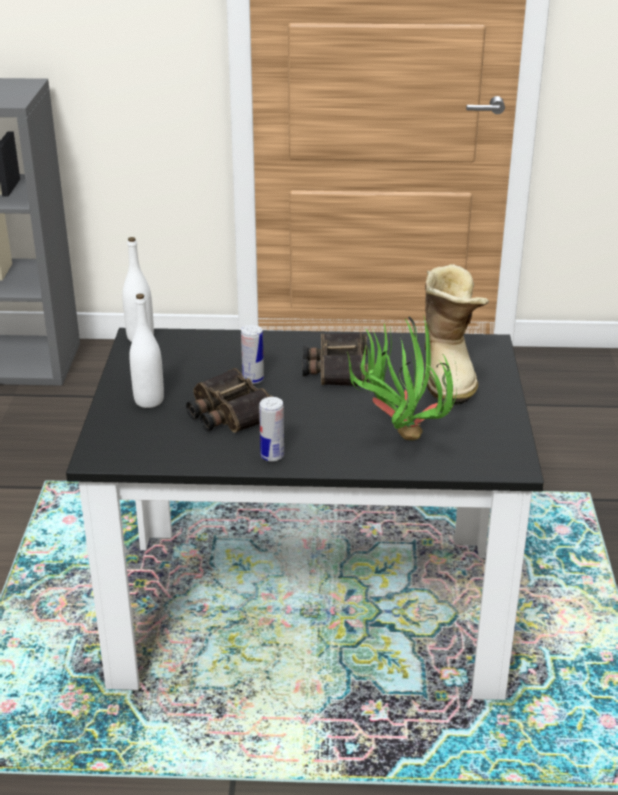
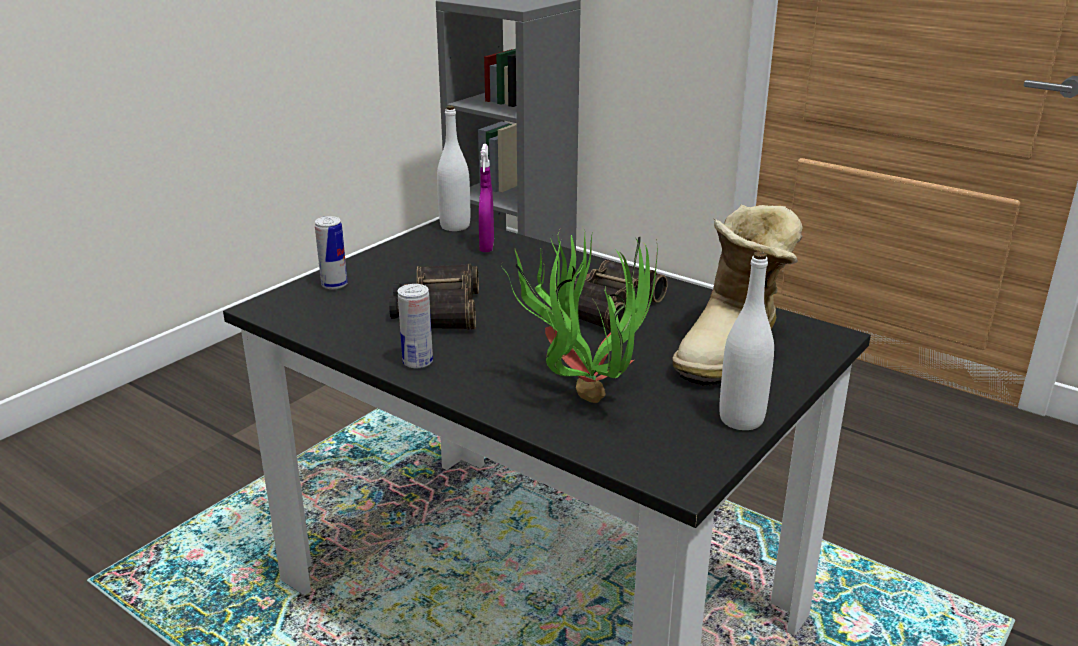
camera: 35 degrees right, 5 degrees down
(149, 401) = (381, 277): white bottle -> white bottle (741, 419)
(191, 348) = (487, 246): none -> purple spray bottle
(253, 379) = (504, 289): can -> can (334, 285)

